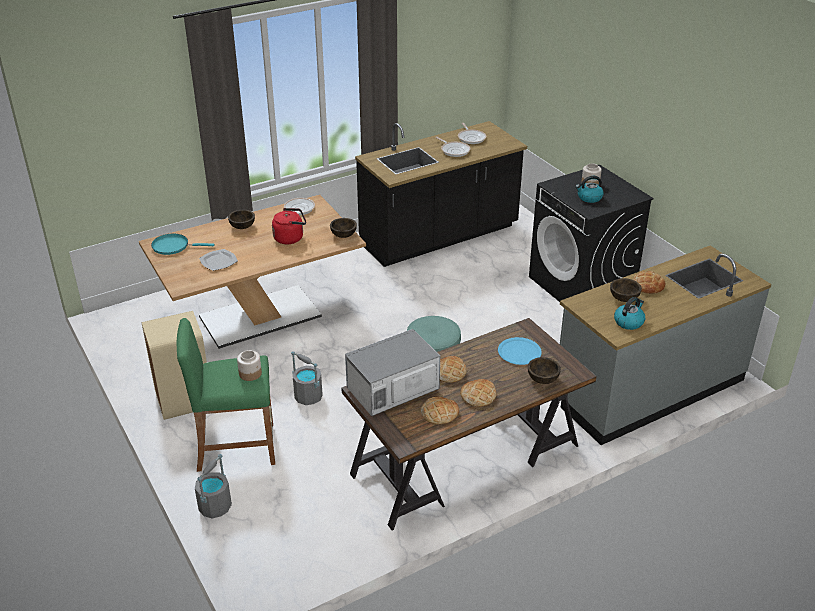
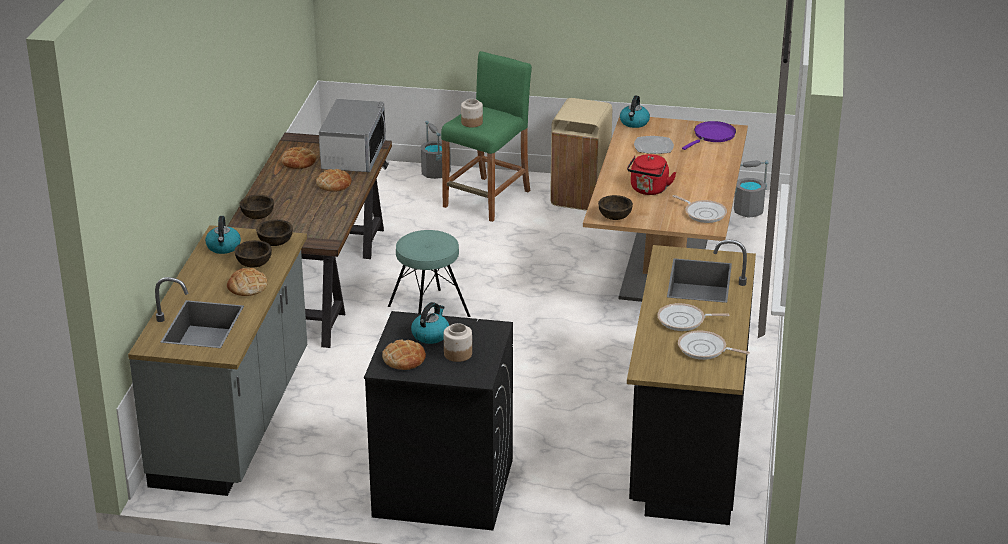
camera: 130 degrees right, 5 degrees down
(173, 246) = (712, 136): turquoise frying pan -> purple frying pan
(183, 284) = (634, 123): none -> kettle
(242, 226) = (707, 176): brown bowl -> brown bowl (275, 243)
(308, 396) = (503, 248): grey bucket -> grey bucket (748, 211)
(478, 395) = (289, 183): bread -> bread (404, 359)
(519, 352) = (304, 222): blue plate -> none

